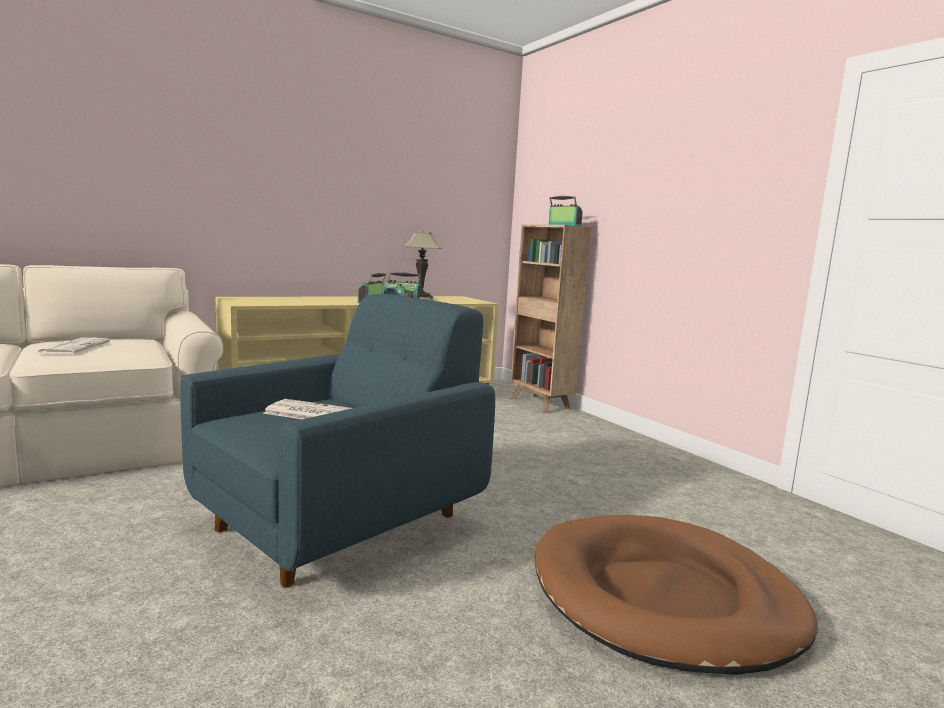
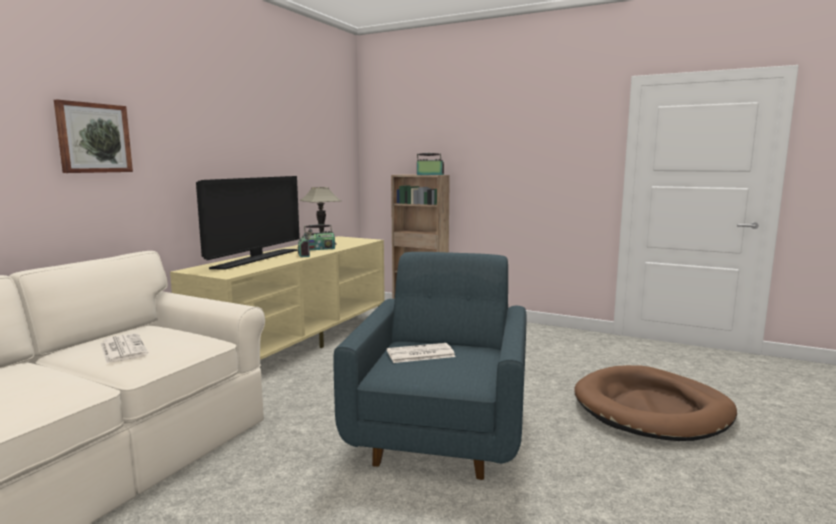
camera: 30 degrees left, 0 degrees up
(141, 154) = (93, 138): none -> picture
(314, 299) = (256, 259): none -> television

